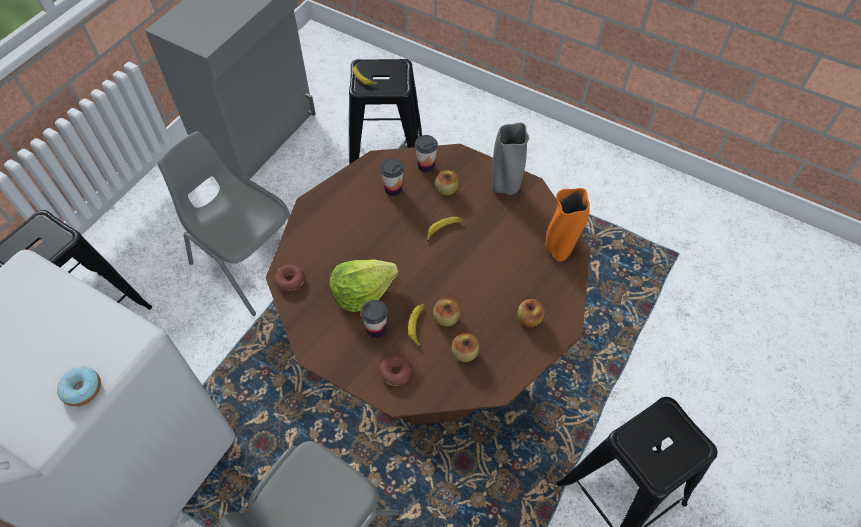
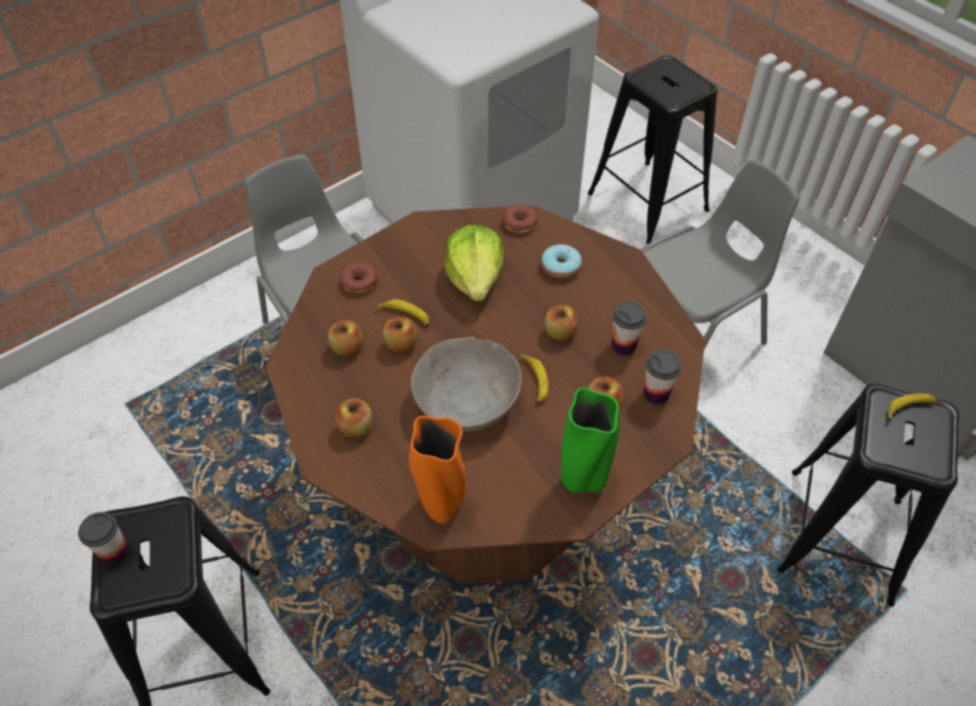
camera: 110 degrees right, 5 degrees down
(82, 389) = (423, 33): donut -> donut (560, 267)
(376, 329) = (420, 279): cup -> cup (115, 552)
(395, 226) = (560, 332): none -> apple
(477, 262) = (466, 401): none -> grey bowl
(505, 187) = (582, 479): grey vase -> green vase

